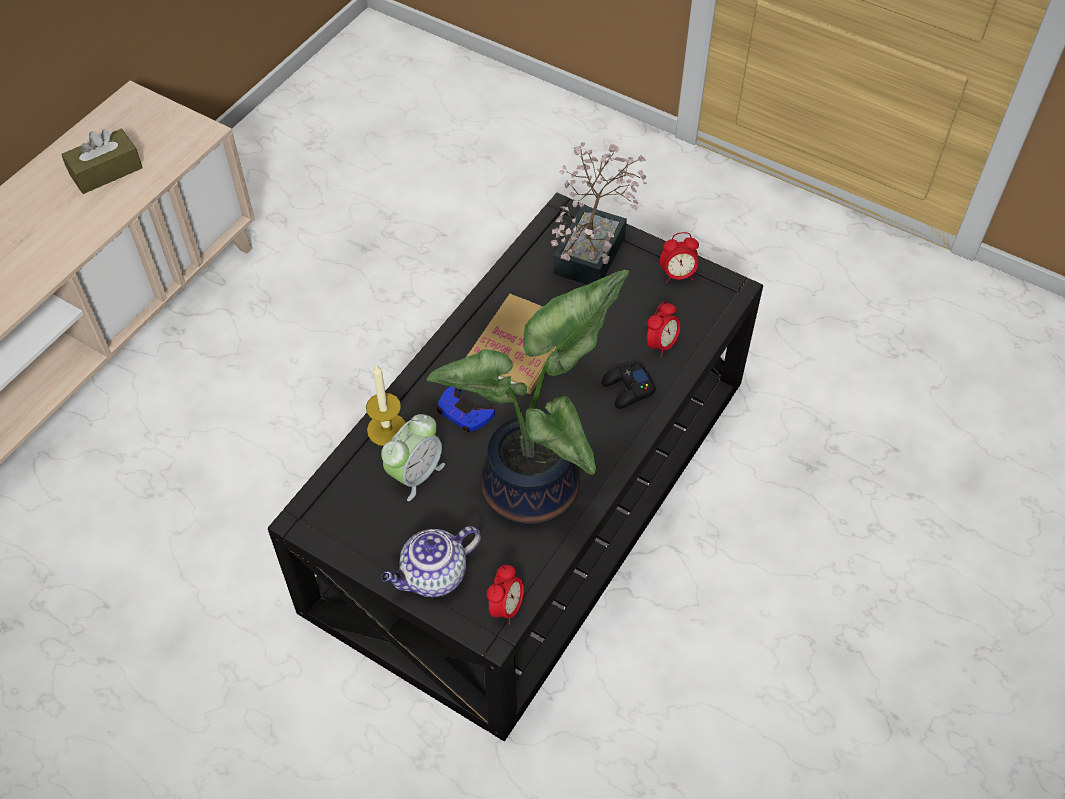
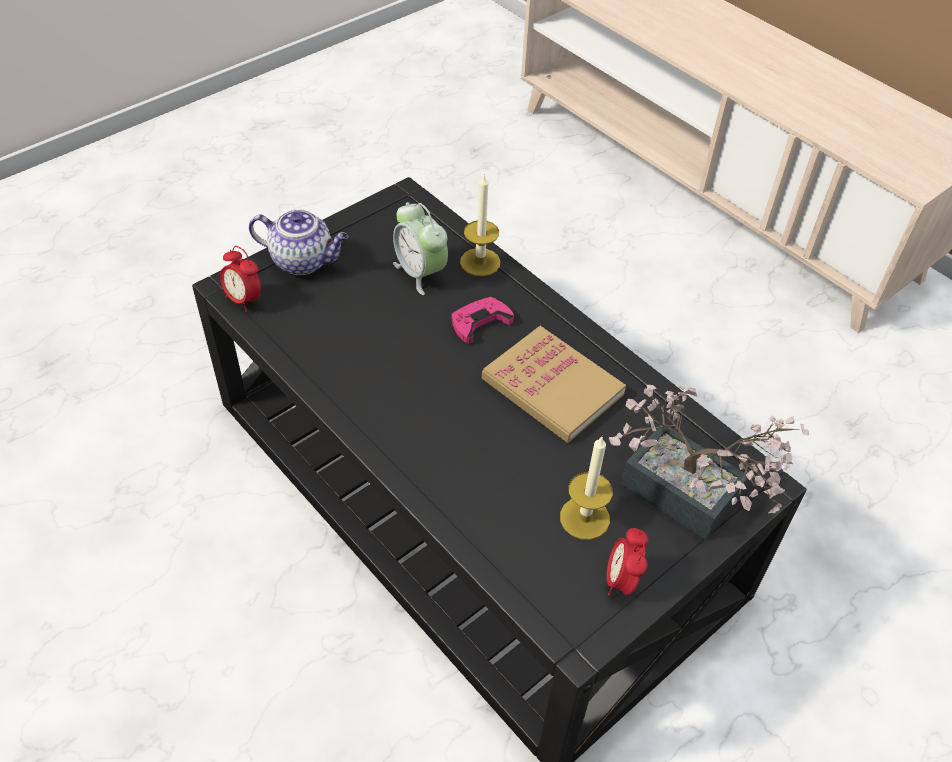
camera: 105 degrees right, 5 degrees down
(106, 171) = (858, 119): brown tissue box -> none
(433, 576) = (303, 261): teapot -> teapot turned 120 degrees clockwise
(464, 412) = (480, 322): blue game controller -> pink game controller
(536, 489) = (360, 354): potted plant -> none
(628, 389) = (452, 466): black game controller -> none
(636, 304) = (584, 518): none -> candle
(661, 345) = (509, 524): alarm clock -> none

